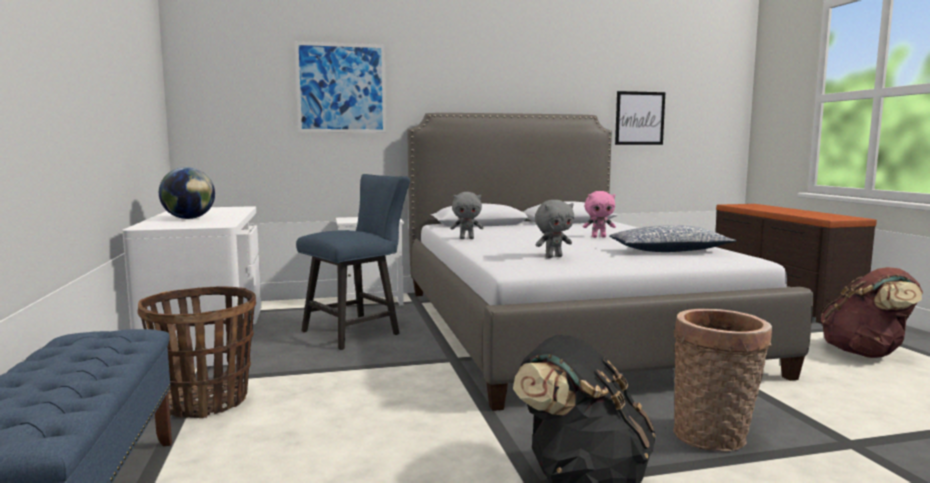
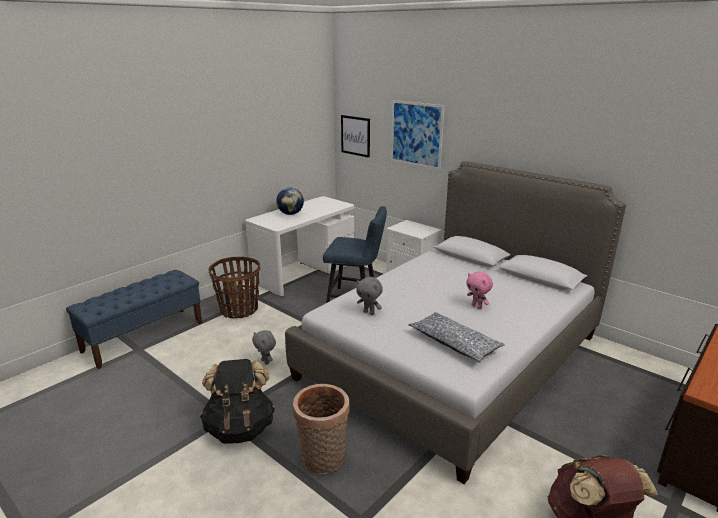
camera: 55 degrees right, 15 degrees up
(467, 238) = (403, 271): grey plush toy -> grey plush toy (266, 362)
(639, 118) = (672, 197): picture -> picture (355, 136)

